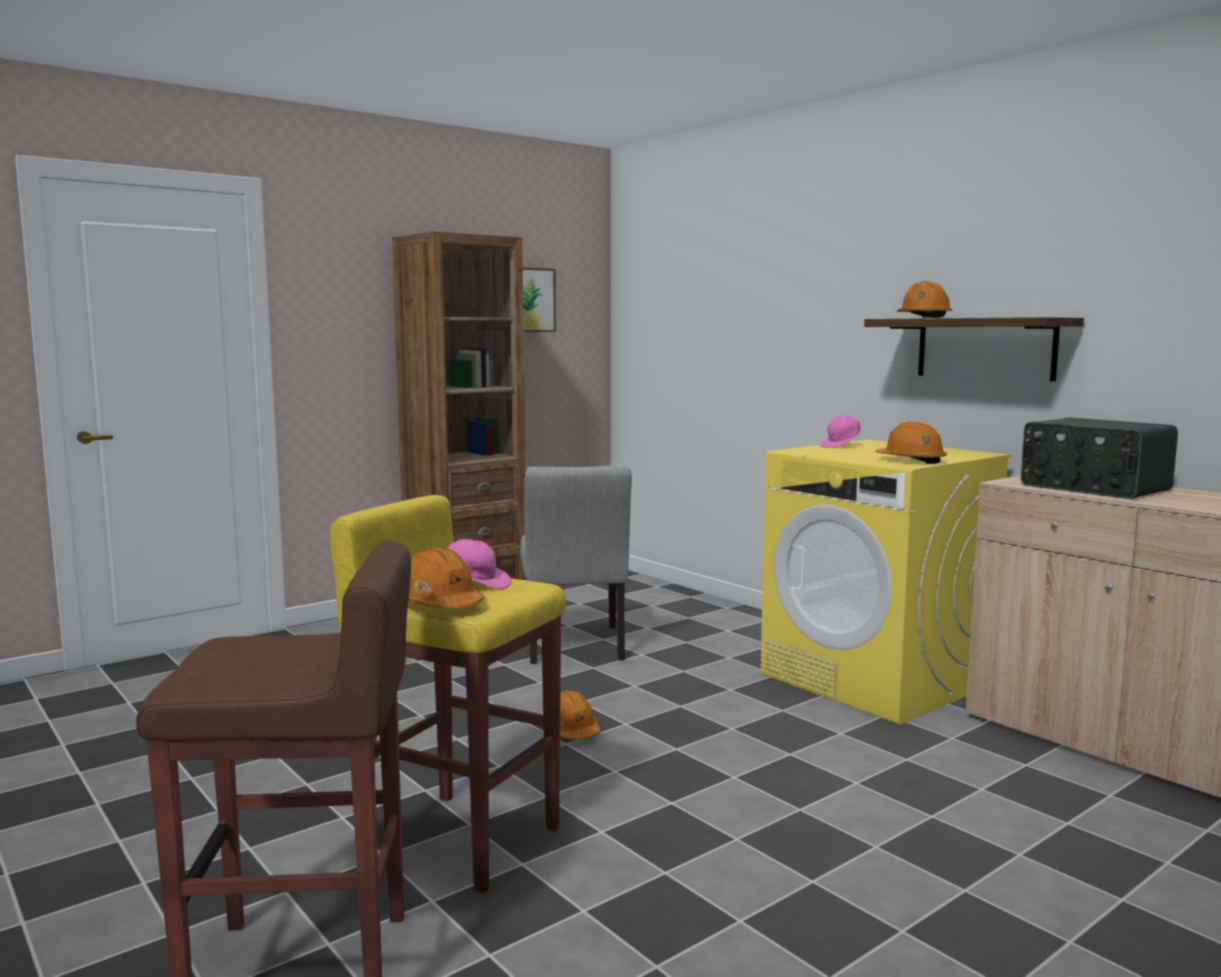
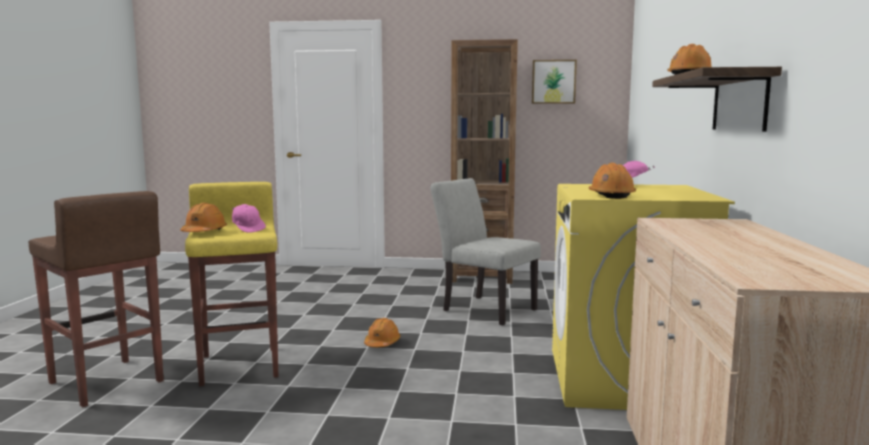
camera: 45 degrees right, 0 degrees up
(574, 648) = (483, 308): grey chair -> grey chair turned 90 degrees clockwise
(1093, 488) = (708, 231): radio -> none

